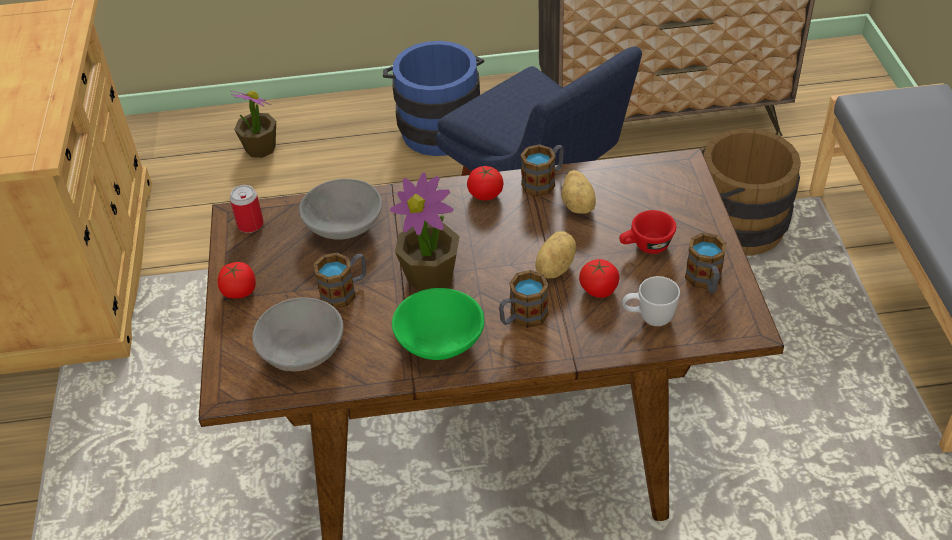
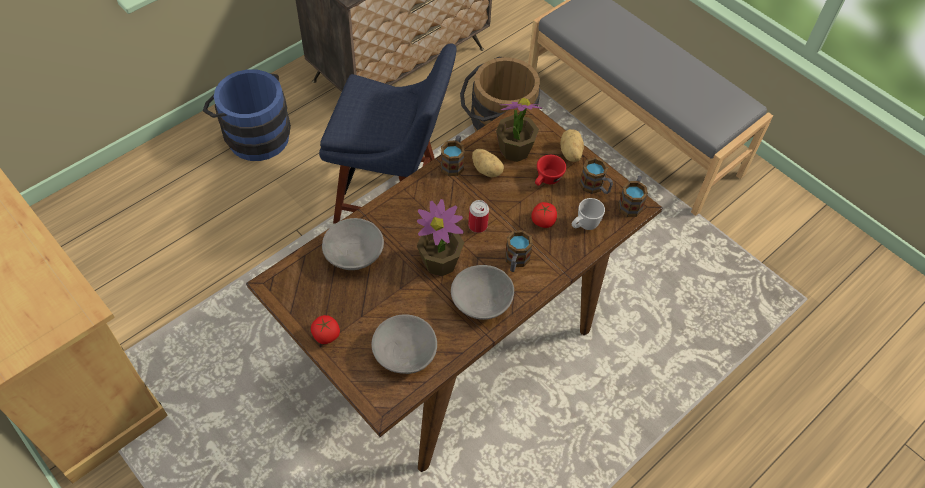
camera: 40 degrees left, 10 degrees up
(250, 225) = (289, 284): can -> can (477, 225)
(260, 148) = (130, 209): potted plant -> potted plant (514, 150)
(345, 291) = (395, 299): mug -> mug (631, 203)
(439, 341) = (481, 302): green bowl -> grey bowl
(485, 194) = (425, 188): tomato -> none
(553, 267) = (507, 219): potato -> potato (570, 153)

